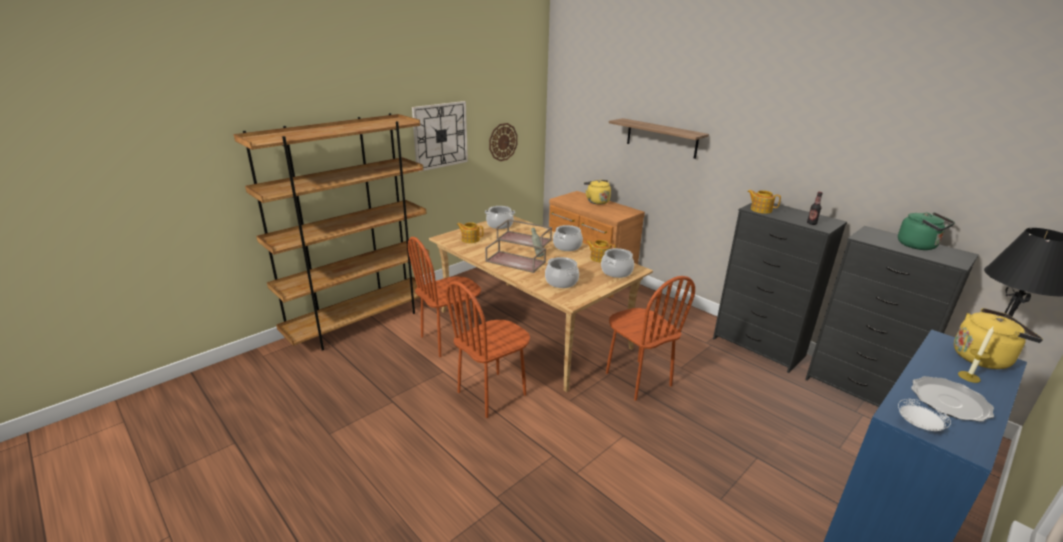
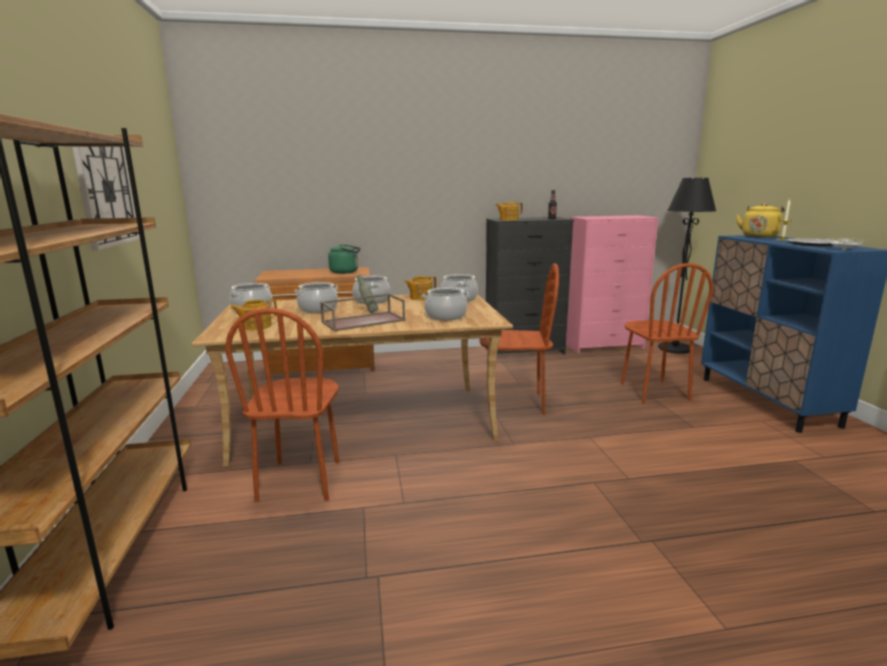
camera: 55 degrees left, 10 degrees down
(492, 394) = (453, 485): brown chair -> brown chair (653, 391)
(503, 142) = (160, 214): wall clock -> none
(524, 240) = (318, 309): brown tray -> cooking pot
(596, 201) = (308, 271): yellow kettle -> none
(661, 138) = (370, 181): shelf -> none
(859, 390) = (603, 345): black dresser -> pink dresser
(919, 246) = (615, 216): green kettle -> green kettle (346, 272)

